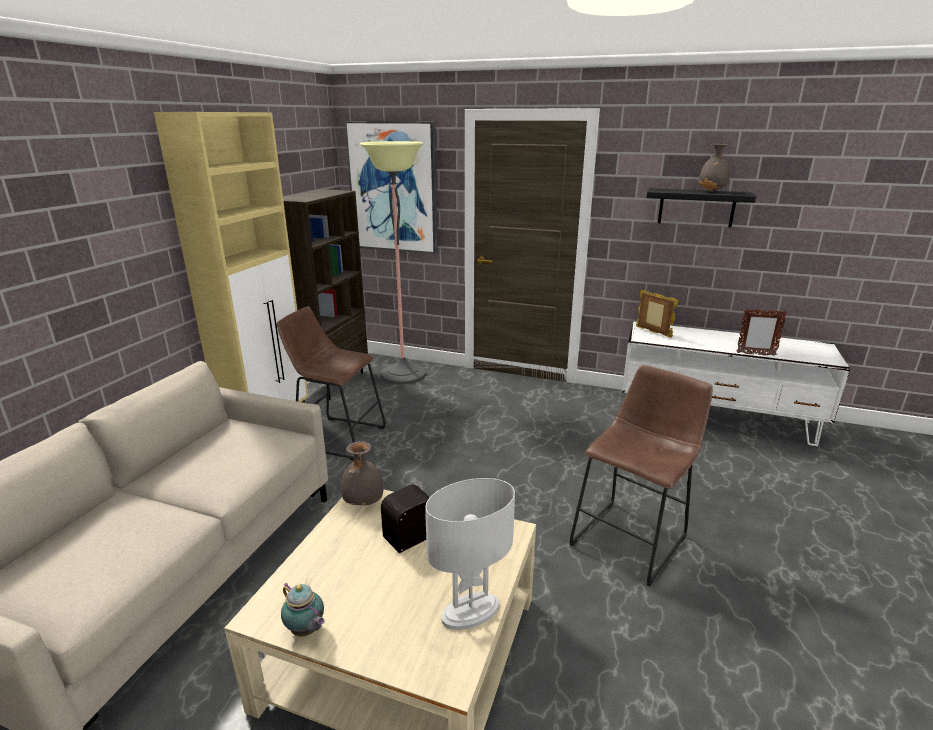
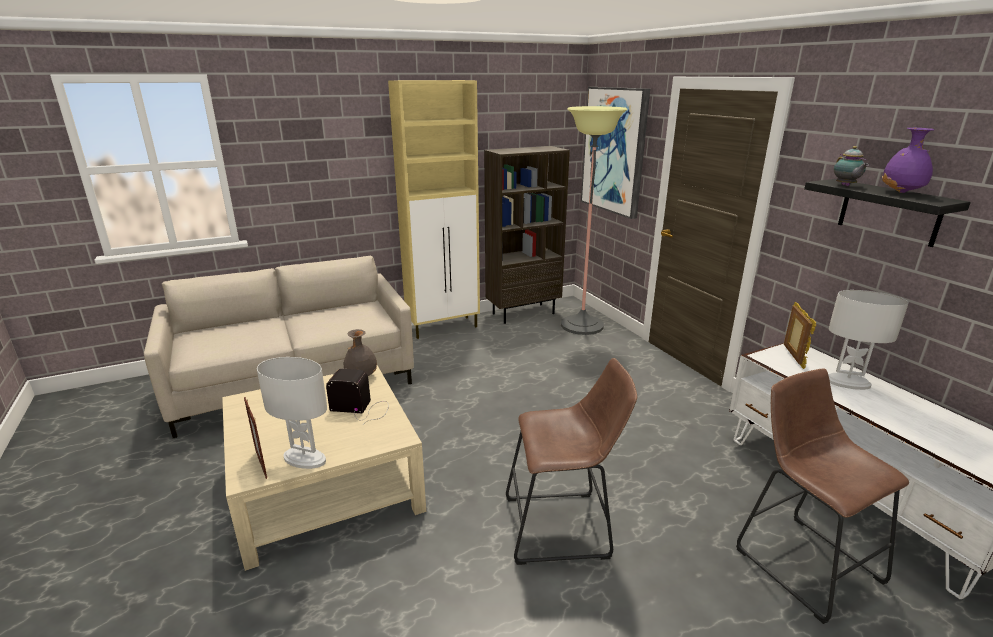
camera: 45 degrees right, 0 degrees up
(306, 631) = (240, 418): teapot -> teapot (845, 186)
(337, 437) = (472, 349): brown stool -> brown stool (801, 559)
(701, 338) = (847, 383): none -> white table lamp
(712, 191) = (901, 192): grey vase -> purple vase
(755, 354) = (886, 425): picture frame -> picture frame (261, 464)

